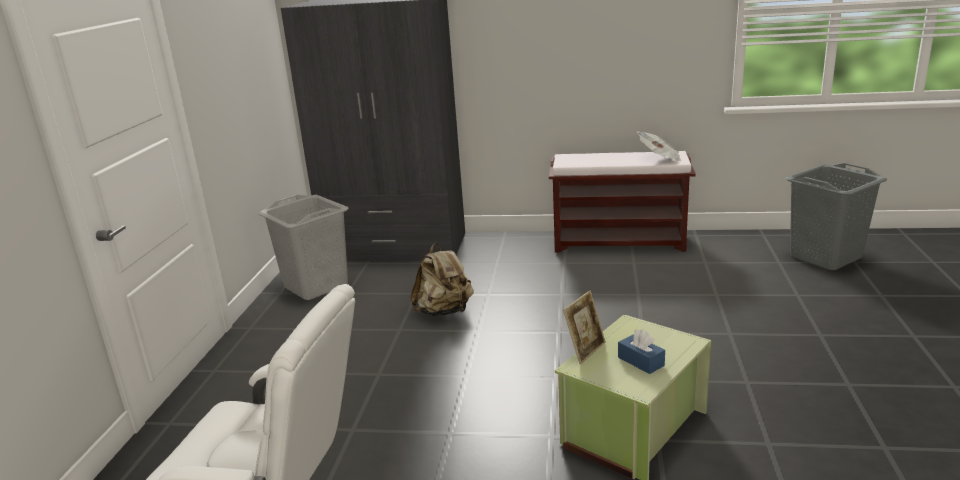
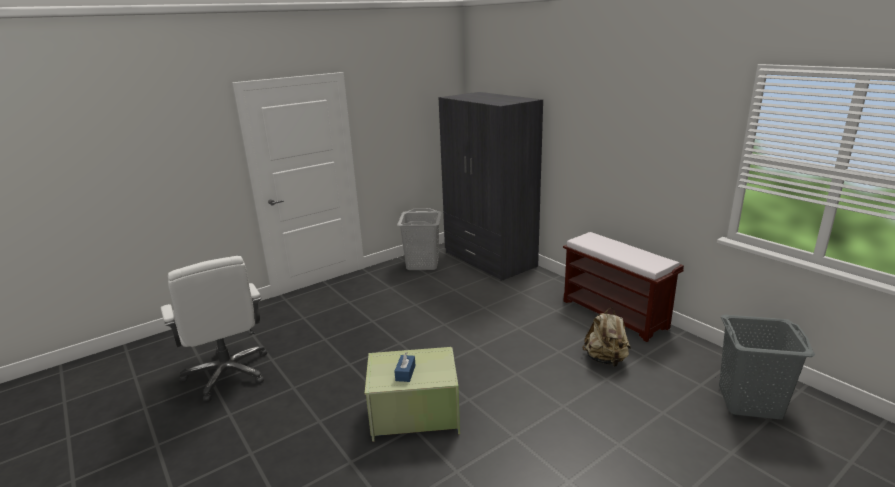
camera: 45 degrees right, 0 degrees up
(444, 311) = (448, 306): beige backpack -> beige backpack (606, 359)
(585, 350) = (397, 352): picture frame -> none
(660, 158) = (645, 260): newspaper -> none

